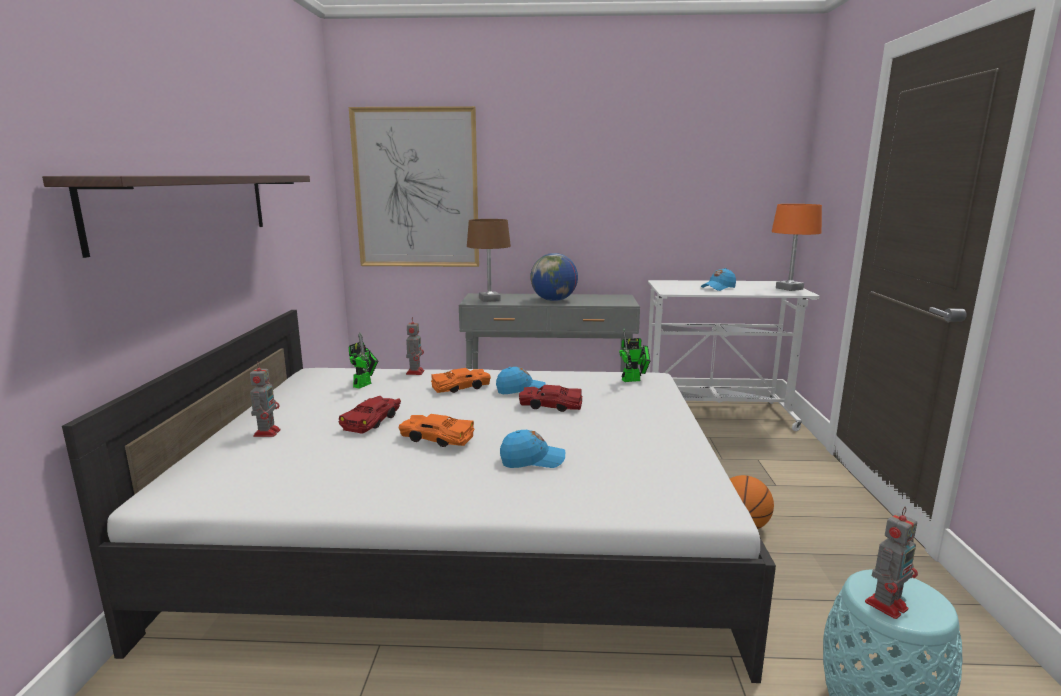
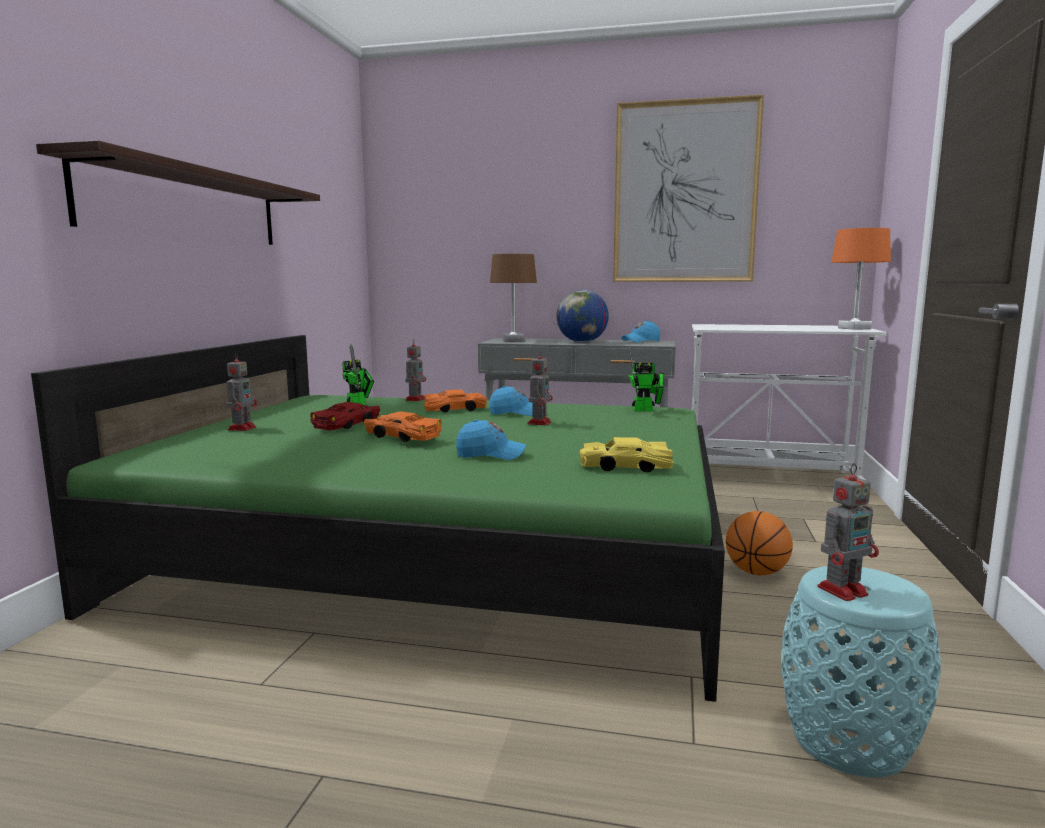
camera: 10 degrees right, 5 degrees down
(416, 189) = (445, 227): picture -> picture (685, 193)
(465, 531) = (441, 555): white bed -> green bed
(550, 405) = (539, 422): red toy car -> toy robot
(661, 471) = (625, 466): none -> yellow toy car
(718, 288) = (768, 327): blue cap -> blue cap (641, 341)

